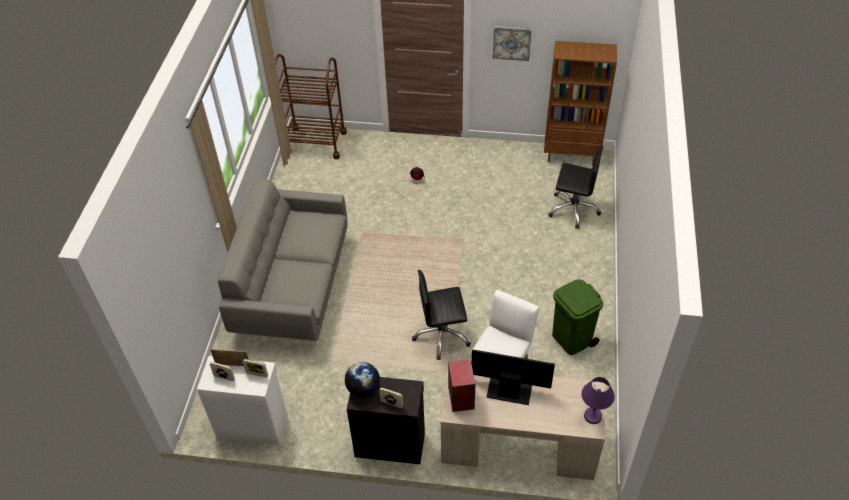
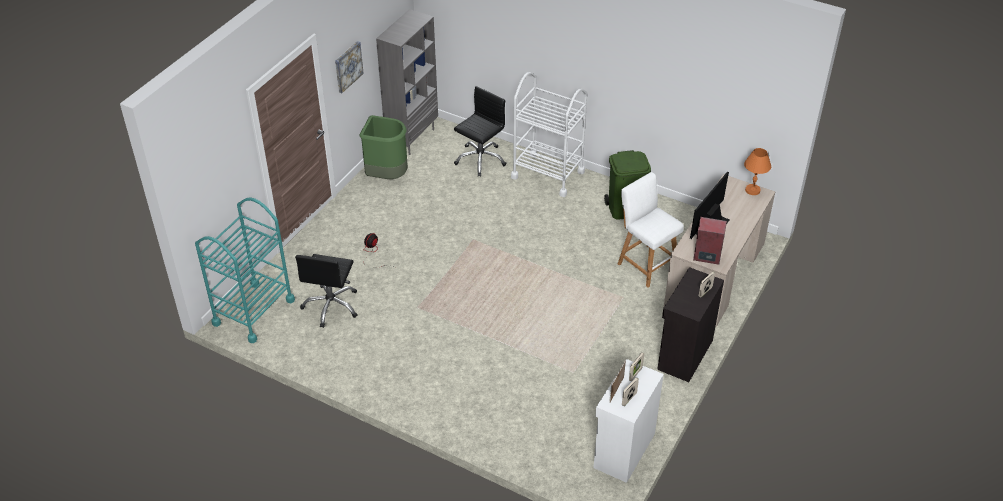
camera: 70 degrees left, 5 degrees down
(293, 286) = (461, 380): grey sofa -> none
(315, 143) = (253, 312): brown cart -> turquoise cart
(363, 389) = (682, 305): globe -> none
(442, 335) = (581, 287): black office chair -> black office chair (331, 306)
(511, 158) = (387, 175): none -> green trash can
(571, 156) = (412, 138): brown bookcase -> grey bookcase
(585, 263) = (548, 174): none -> white cart
(592, 416) = (752, 190): purple table lamp -> orange table lamp

